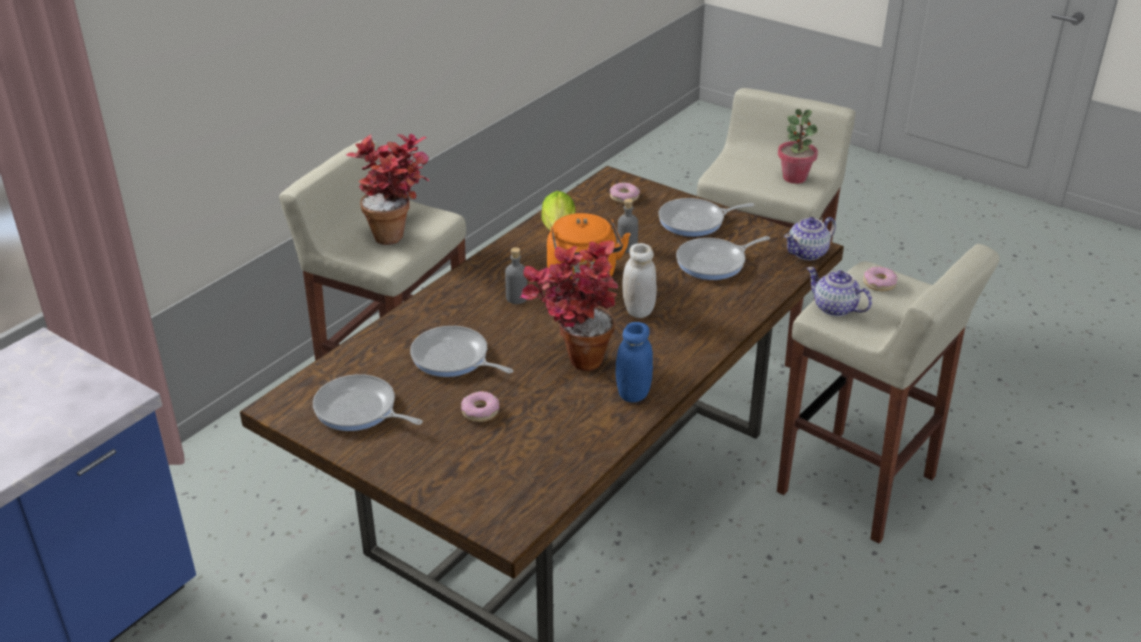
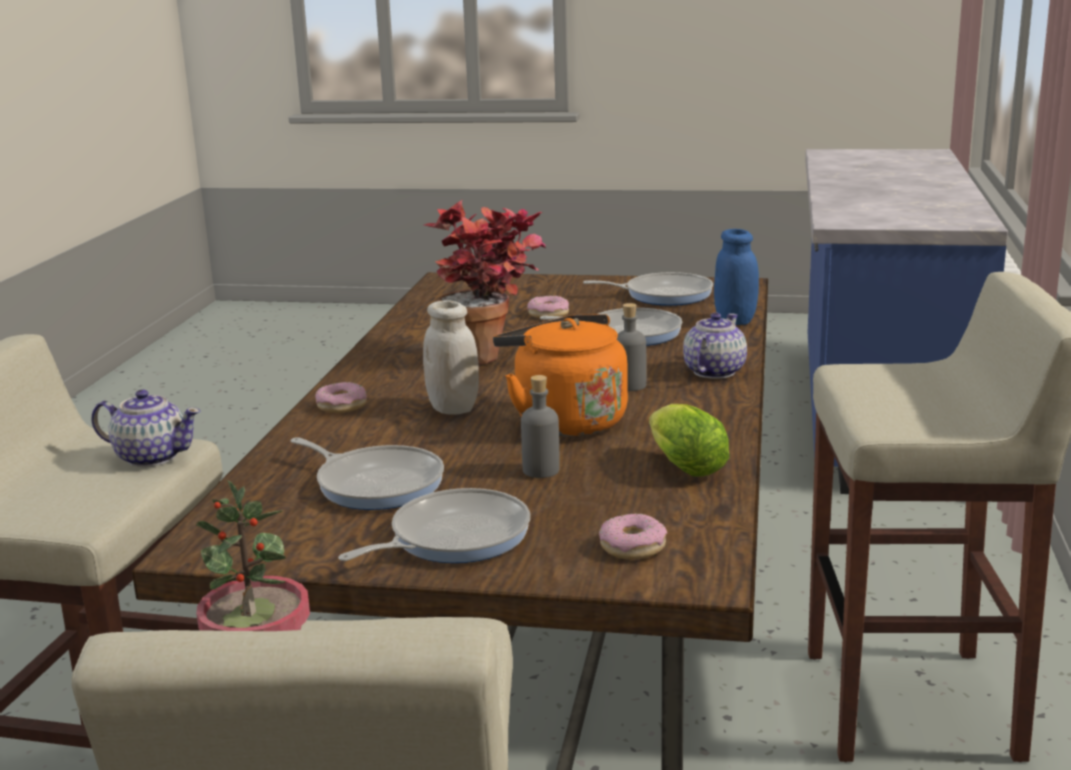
camera: 155 degrees right, 15 degrees down
(399, 234) = (894, 394): potted plant -> none
(633, 393) = (401, 351): blue jar -> blue jar (735, 320)
(714, 263) = (376, 483): frying pan -> frying pan turned 90 degrees clockwise
(808, 253) = (206, 537): teapot -> teapot (713, 372)
(879, 283) = (69, 503): donut -> donut (342, 405)

